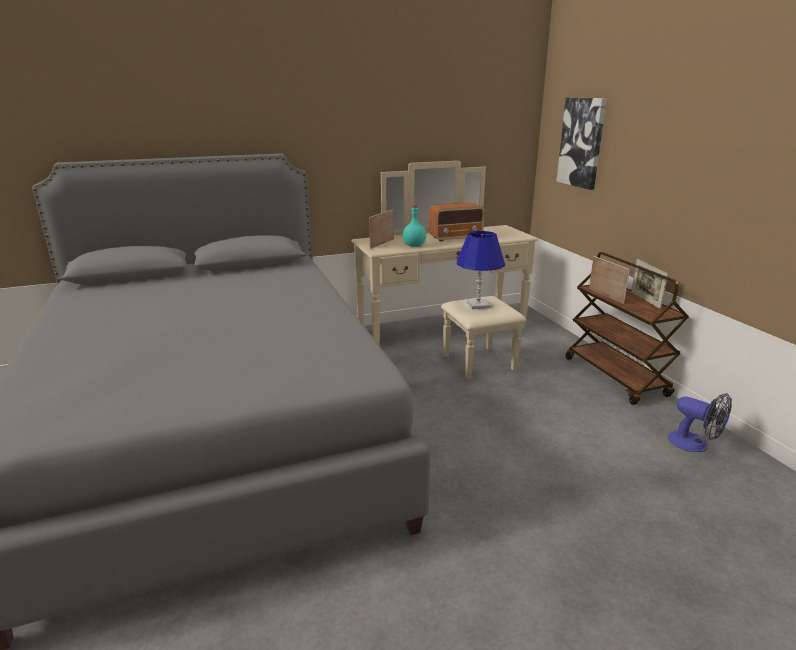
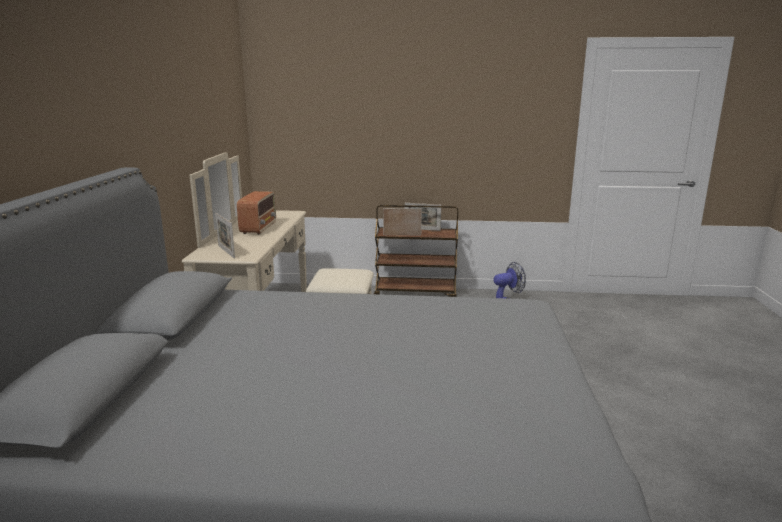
camera: 65 degrees left, 5 degrees down
(414, 245) = (256, 243): turquoise bottle -> none
(478, 305) = (339, 276): blue table lamp -> none
(582, 142) = (313, 123): picture -> none

